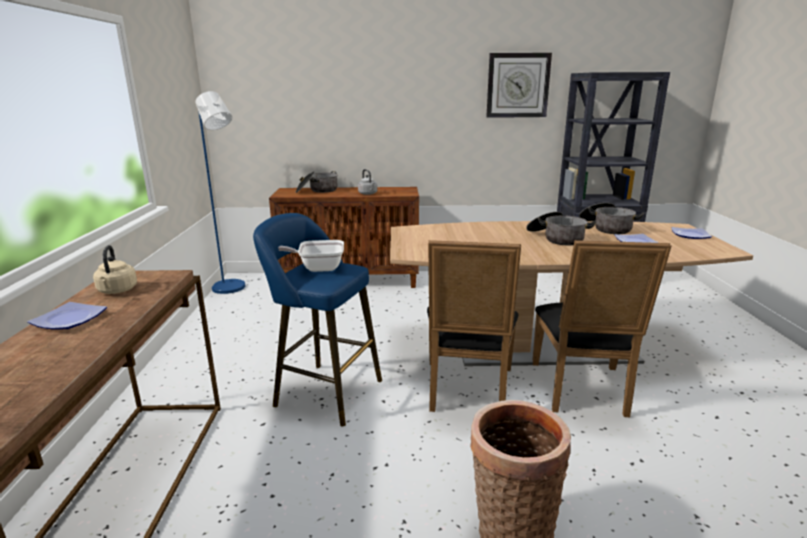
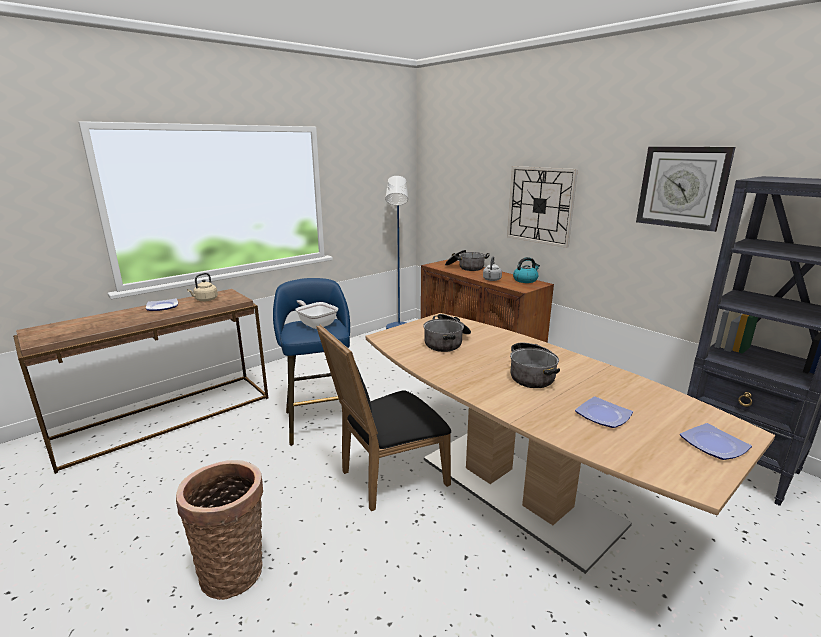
camera: 50 degrees right, 0 degrees up
(390, 113) = (540, 205): none -> wall clock
(392, 188) = (525, 280): none -> kettle
(582, 391) = (465, 543): black chair -> none
(606, 228) = (626, 389): cooking pot -> cooking pot (447, 342)

